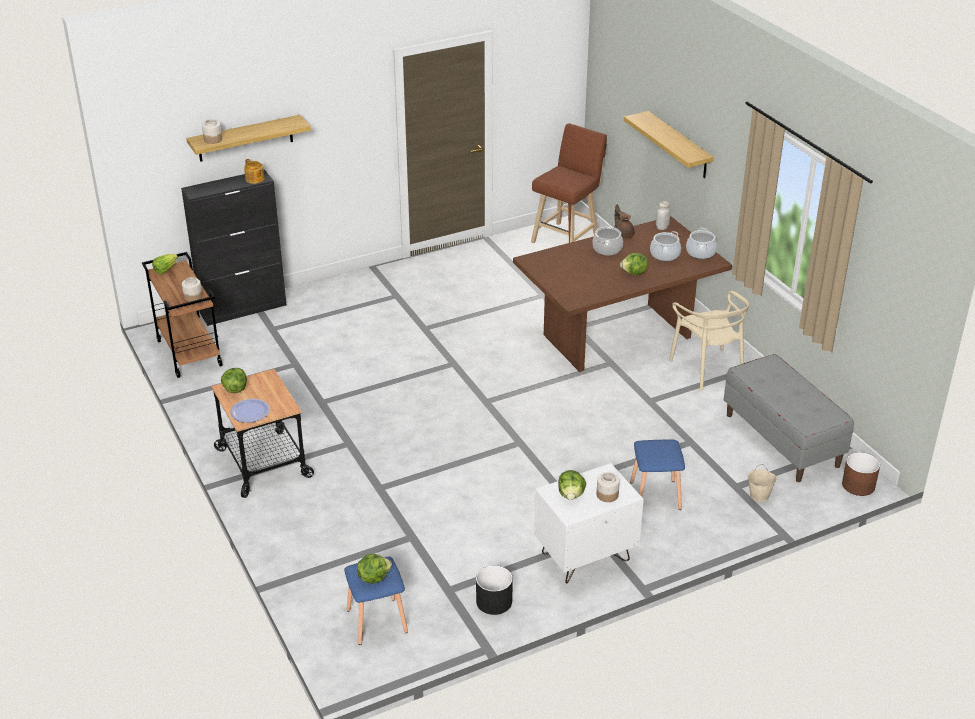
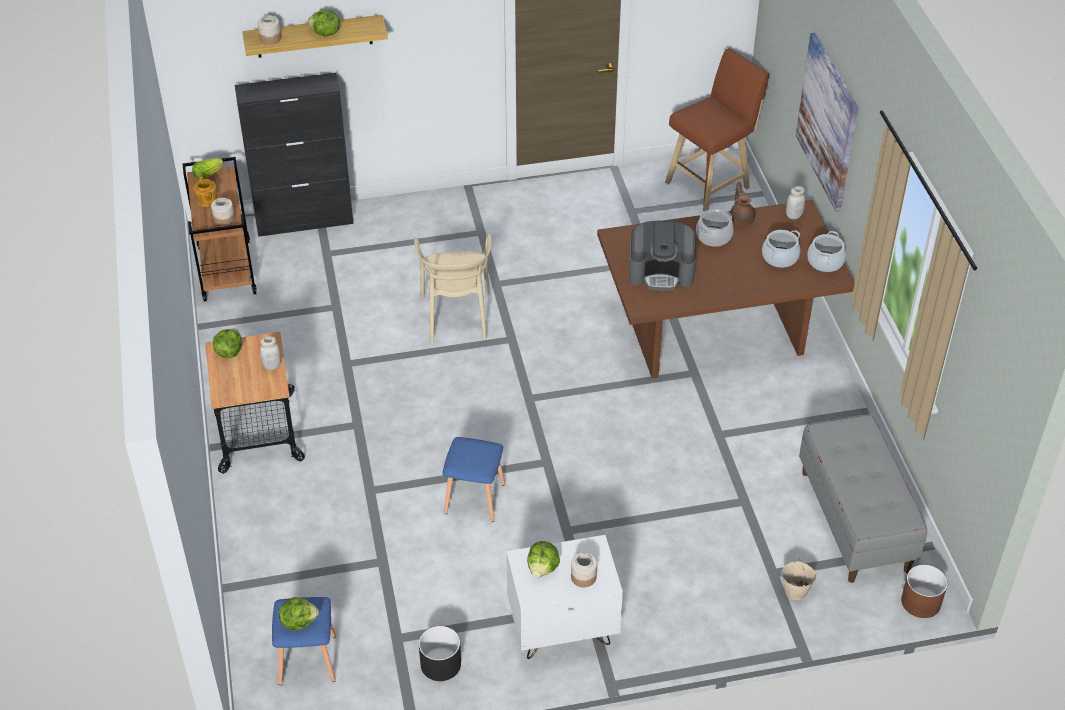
camera: 15 degrees right, 10 degrees up
(250, 412) = (234, 385): plate -> none
(255, 179) = (319, 85): teapot -> teapot (206, 200)
(277, 393) = (272, 365): none -> white jar
(577, 277) = (661, 272): none -> coffee machine
(634, 273) = (731, 278): lettuce -> lettuce (325, 34)
(656, 496) = (674, 566): blue stool -> blue stool (475, 499)
(679, 145) = (827, 122): shelf -> picture
(708, 369) = (806, 403): beige chair -> beige chair (456, 316)

